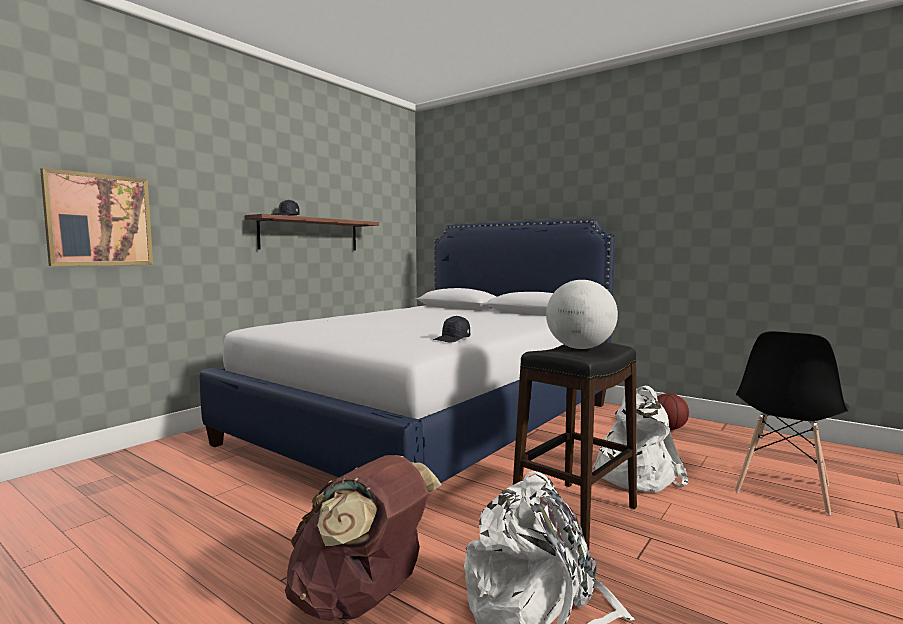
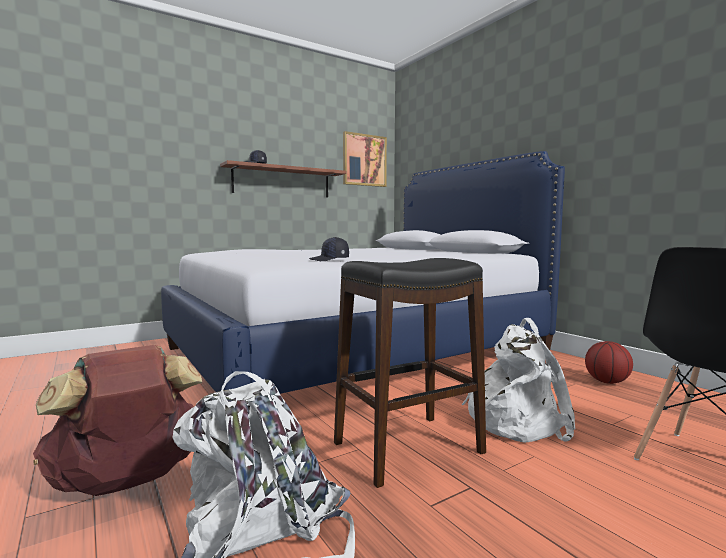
camera: 20 degrees right, 0 degrees up
(99, 220) = (96, 164): picture -> picture (364, 160)
(580, 348) = (411, 261): globe -> none

